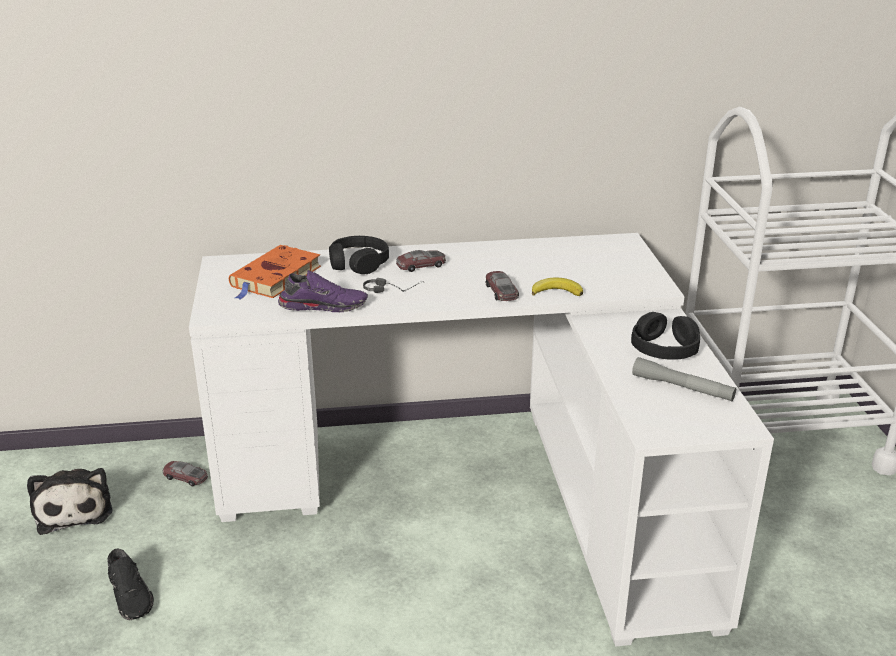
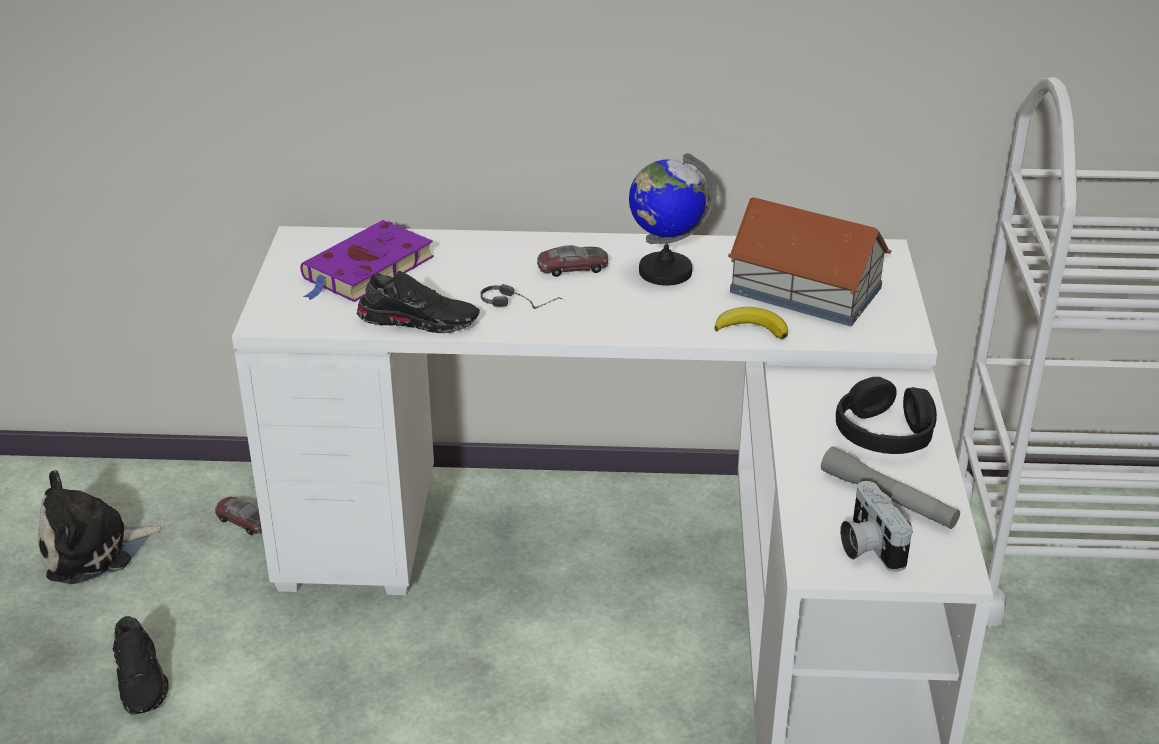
camera: 10 degrees right, 5 degrees up
(74, 509) = (93, 549): plush toy -> plush toy turned 75 degrees clockwise
(275, 278) = (366, 270): orange book -> purple book
(323, 305) = (419, 320): purple shoe -> black shoe
(358, 263) = (486, 256): black headphones -> none
(485, 263) = (664, 271): none -> globe
(501, 291) = (673, 320): toy car -> none
(583, 266) = (804, 289): none -> toy house
(680, 417) = (867, 545): none -> camera

